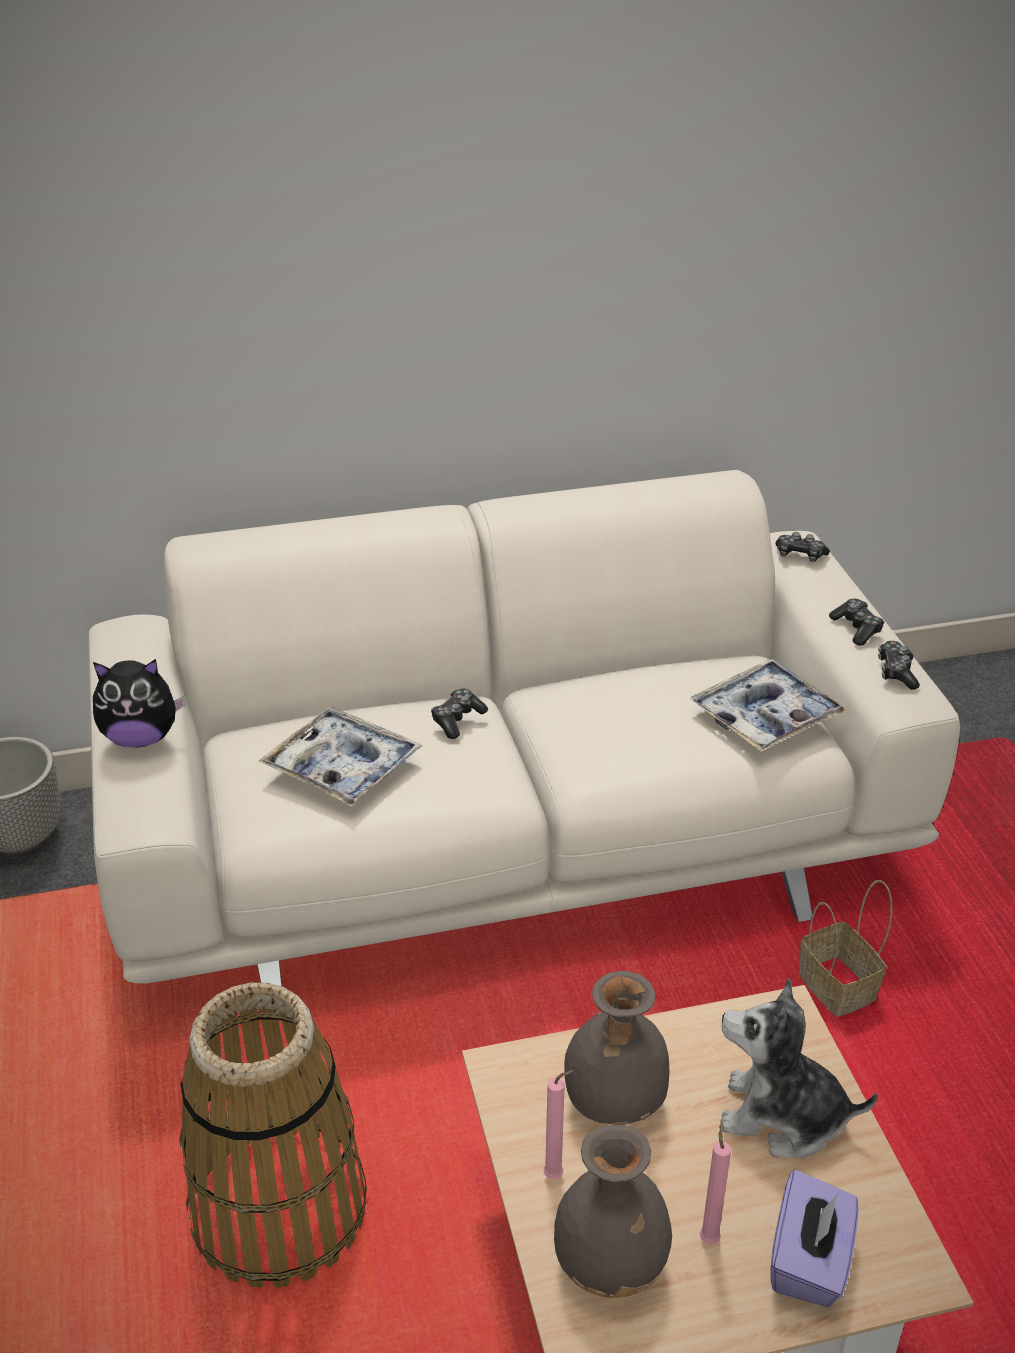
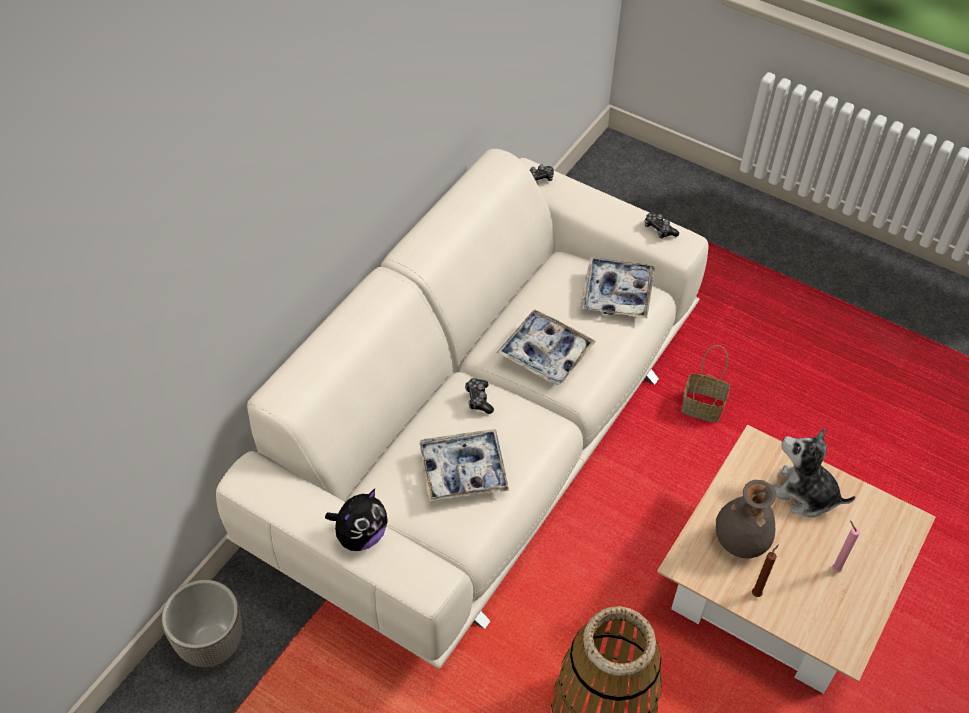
camera: 45 degrees left, 15 degrees up
(556, 1175) = (757, 593): pink candle -> brown candle
(592, 722) = (545, 353): none -> tray
(612, 1263) = (816, 610): grey vase -> none
(782, 1117) = (803, 494): plush toy -> plush toy turned 60 degrees clockwise
(809, 1261) = (874, 548): purple tissue box -> none
(856, 629) = (614, 213): game controller -> none

